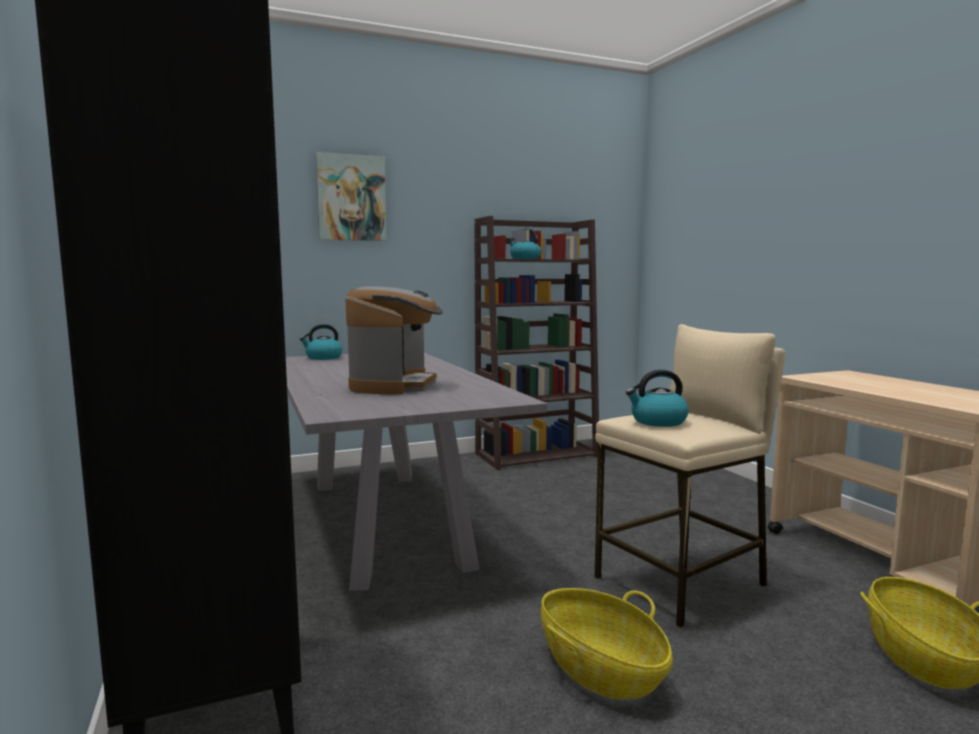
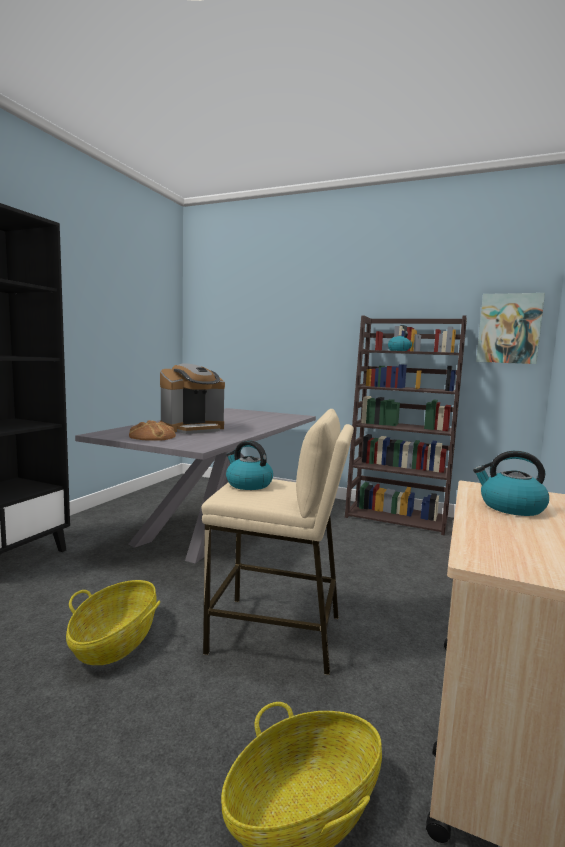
camera: 45 degrees right, 0 degrees up
(323, 358) = (244, 411): kettle -> kettle (510, 507)
(351, 198) = (283, 307): picture -> picture (509, 328)
(408, 402) = (152, 436): none -> bread

